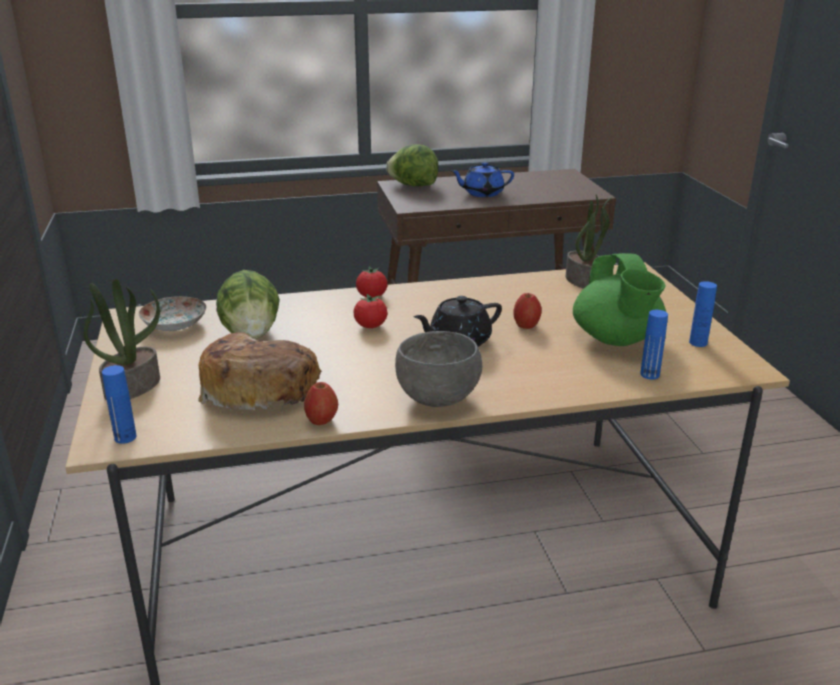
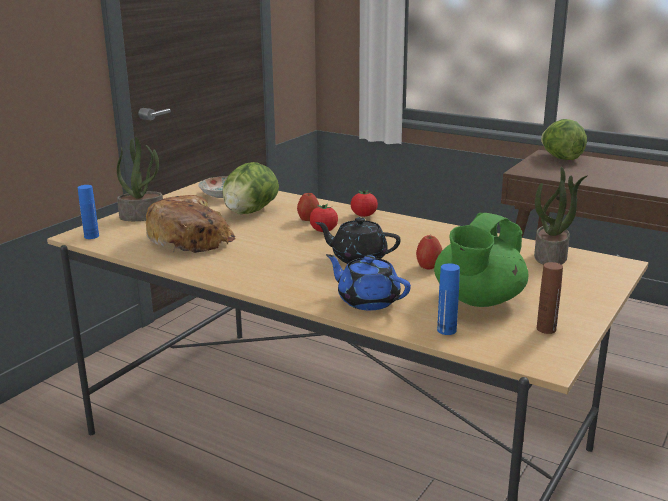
camera: 45 degrees right, 5 degrees down
(322, 421) = (184, 266): apple -> apple (308, 220)
(438, 398) = (270, 282): grey bowl -> none
(482, 193) = (610, 176): blue teapot -> blue teapot (367, 300)
(698, 343) = (546, 329): blue bottle -> brown bottle

